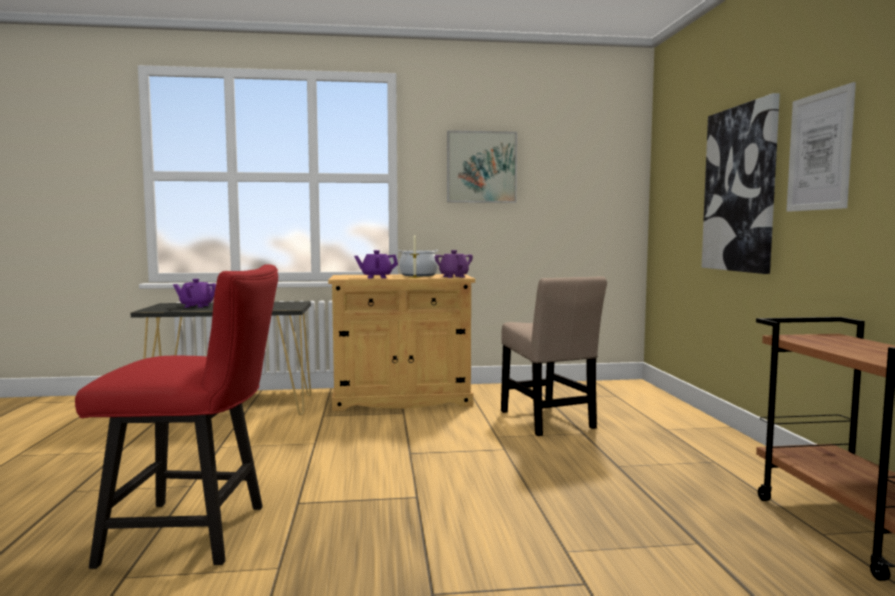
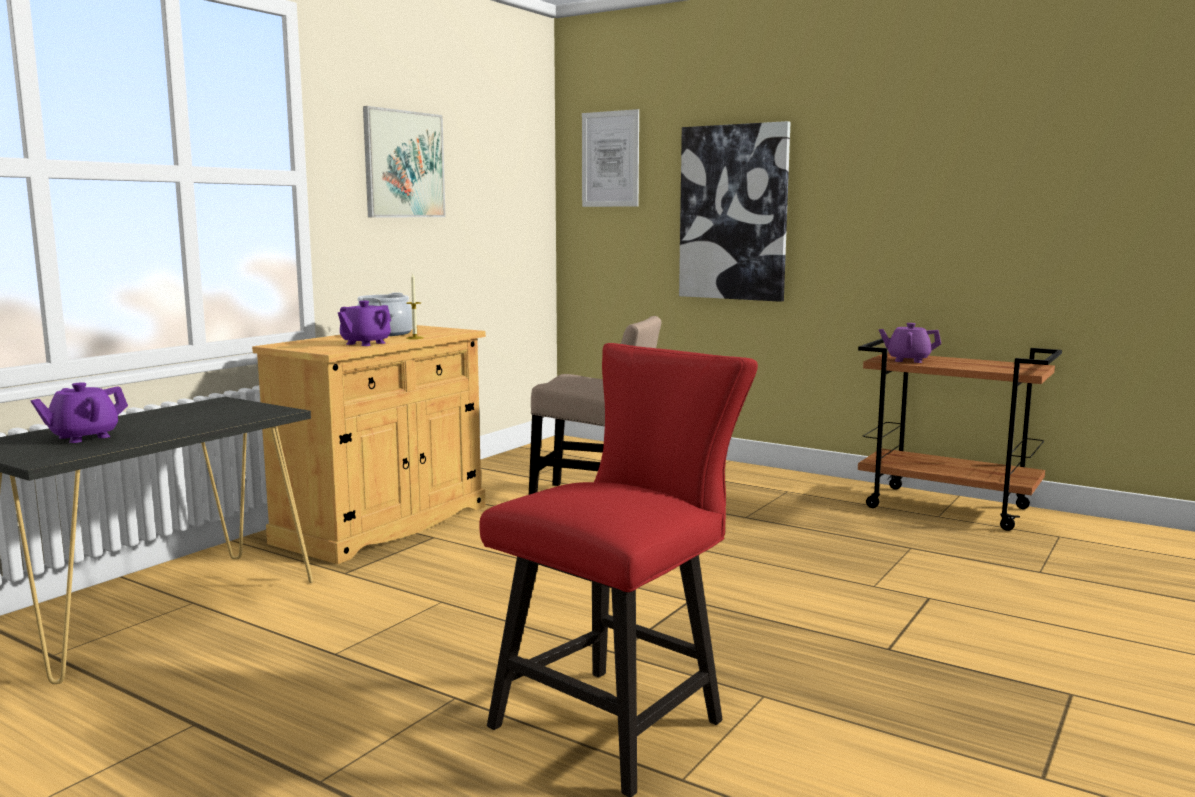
camera: 50 degrees left, 5 degrees up
(453, 277) = (449, 331): purple teapot -> purple teapot (908, 360)
(819, 151) = (845, 187): picture -> picture (610, 159)

